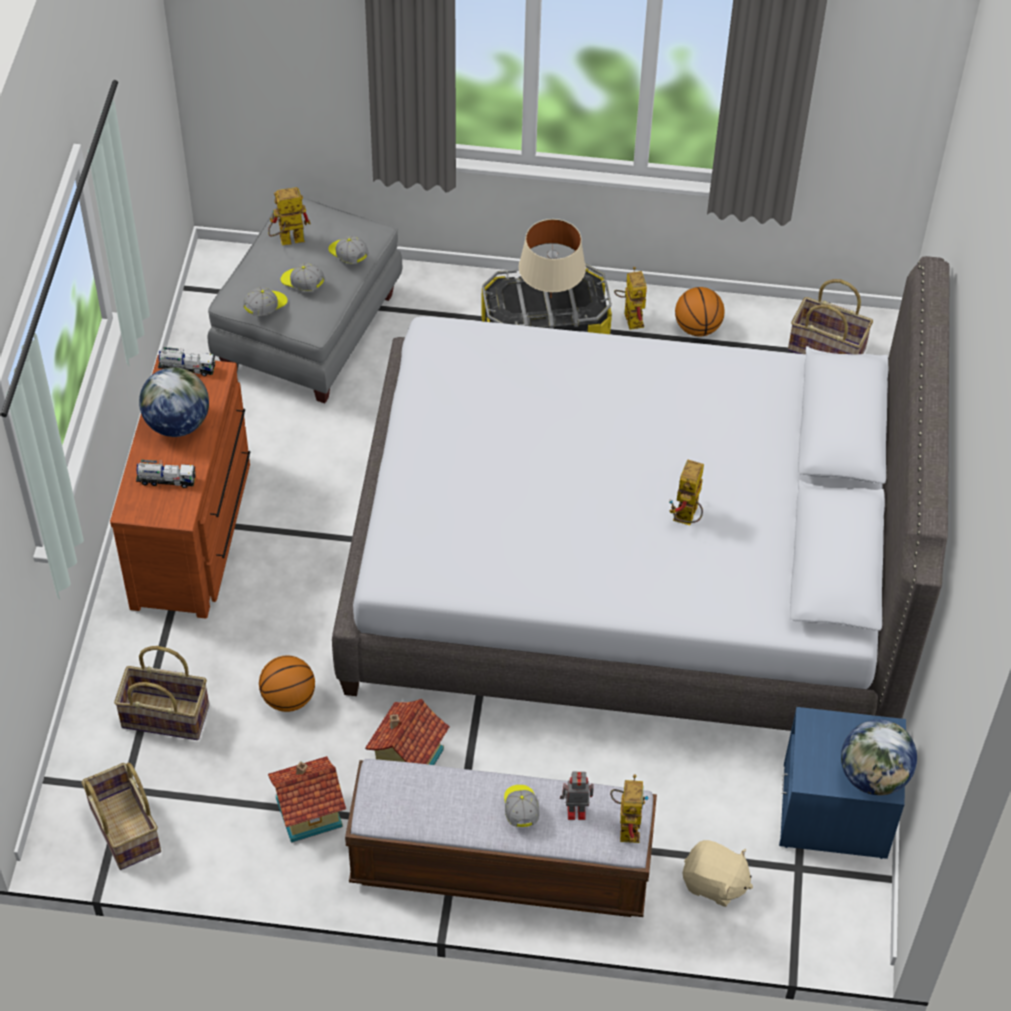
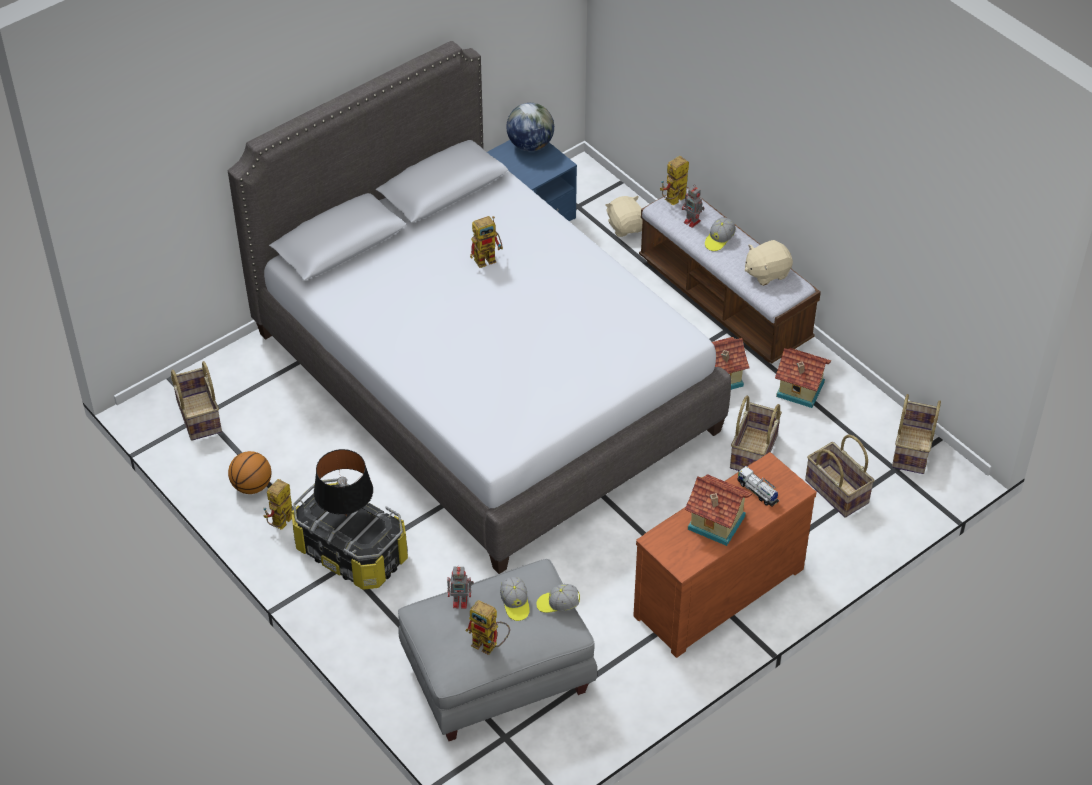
camera: 135 degrees left, 5 degrees down
(177, 424) = (716, 524): globe -> toy house
(187, 368) = (672, 557): toy truck -> none
(288, 698) = (754, 452): basketball -> basket
(348, 255) = (461, 601): cap -> toy robot
(423, 804) = (766, 272): none -> beige plush toy
(550, 297) = (346, 516): beige table lamp -> black table lamp

